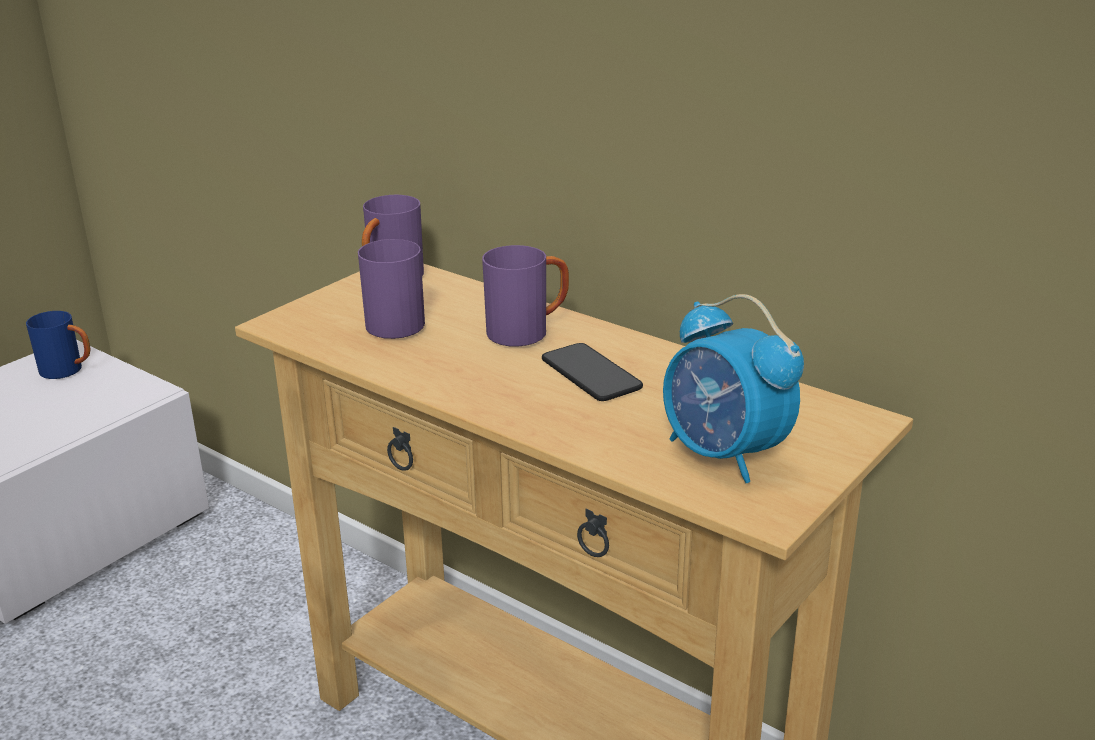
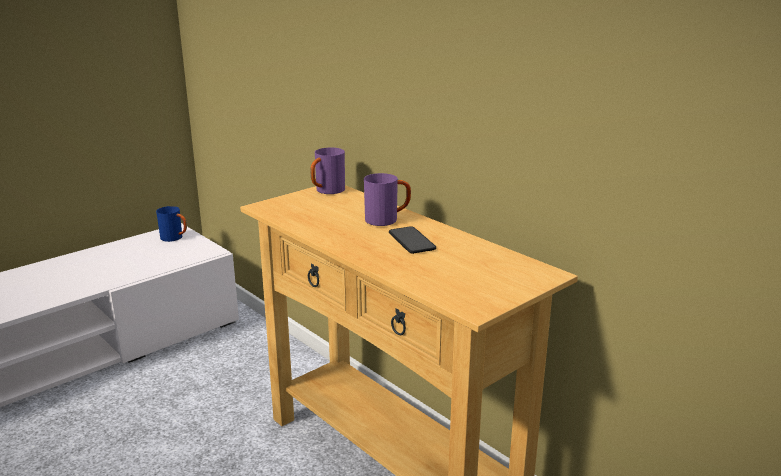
camera: 10 degrees right, 5 degrees down
(392, 321) = (319, 210): purple mug -> none
(724, 455) = (465, 282): alarm clock -> none

